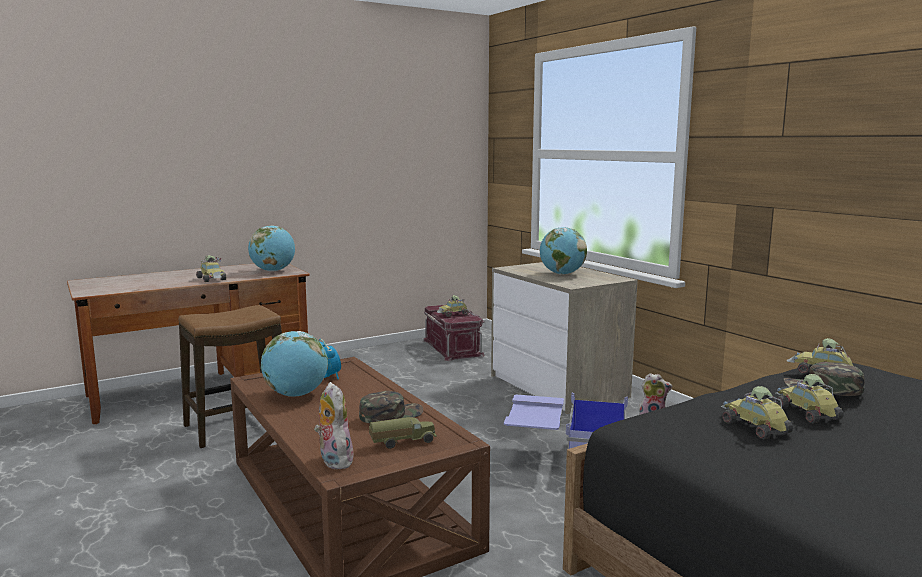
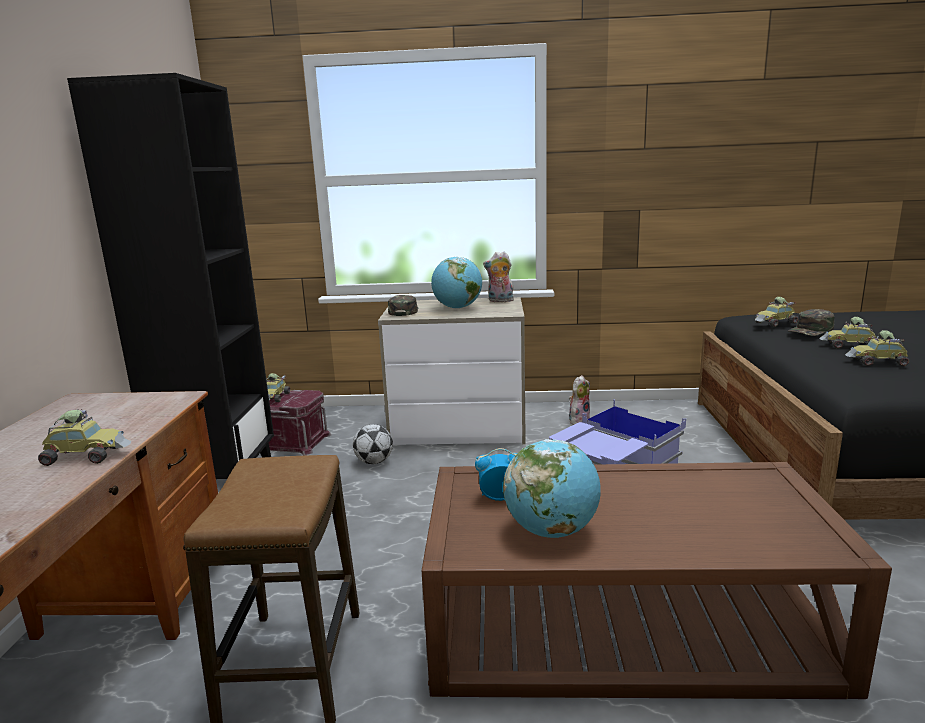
camera: 55 degrees left, 5 degrees up
(273, 271) = (136, 407): globe -> none
(333, 461) = (801, 548): plush toy -> plush toy (500, 301)
(382, 355) = (219, 483): none -> black bookcase
(391, 414) = (675, 487): green cap -> green cap (403, 311)
(402, 442) = (759, 499): toy truck -> none
(462, 379) = (374, 462): none -> football

